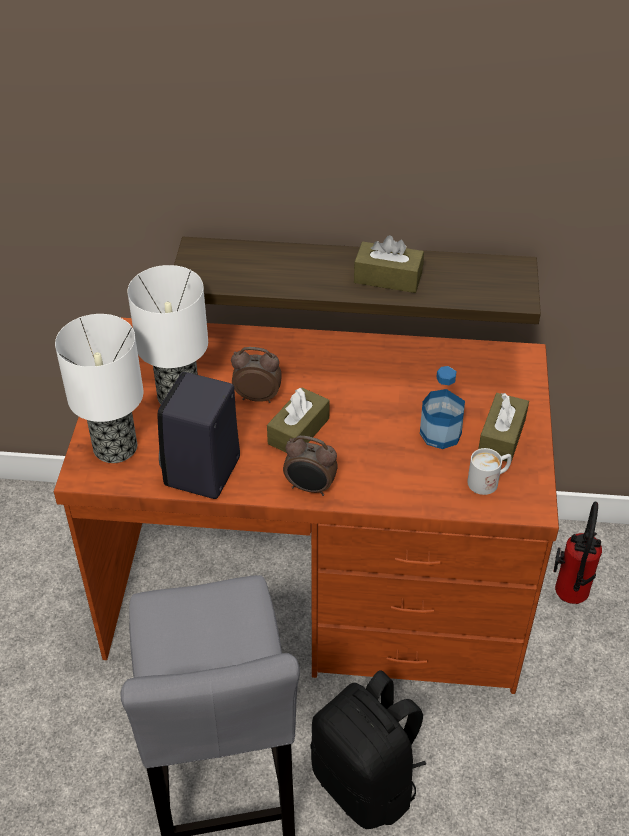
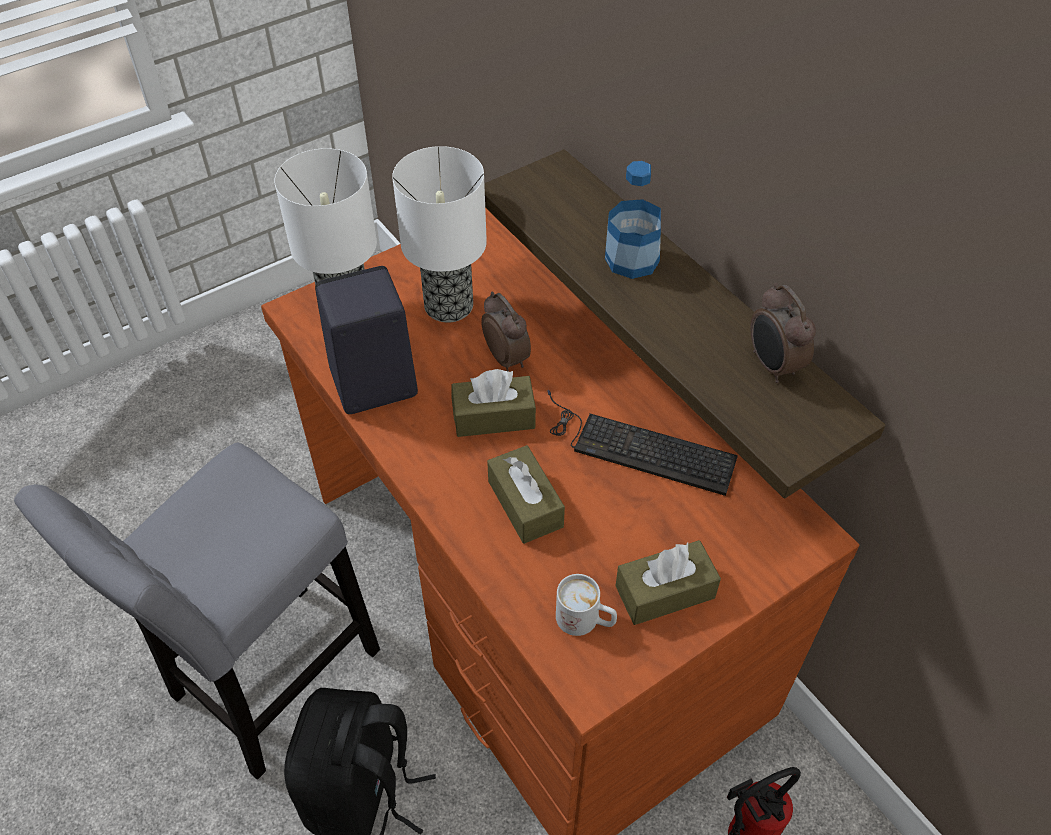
camera: 50 degrees right, 5 degrees up
(310, 488) = (428, 474): alarm clock -> alarm clock (772, 366)
(388, 278) = (684, 322): brown tissue box -> brown tissue box (525, 504)
(391, 384) = (636, 446): none -> keyboard
(440, 433) = (611, 533): bottle -> bottle (632, 259)

